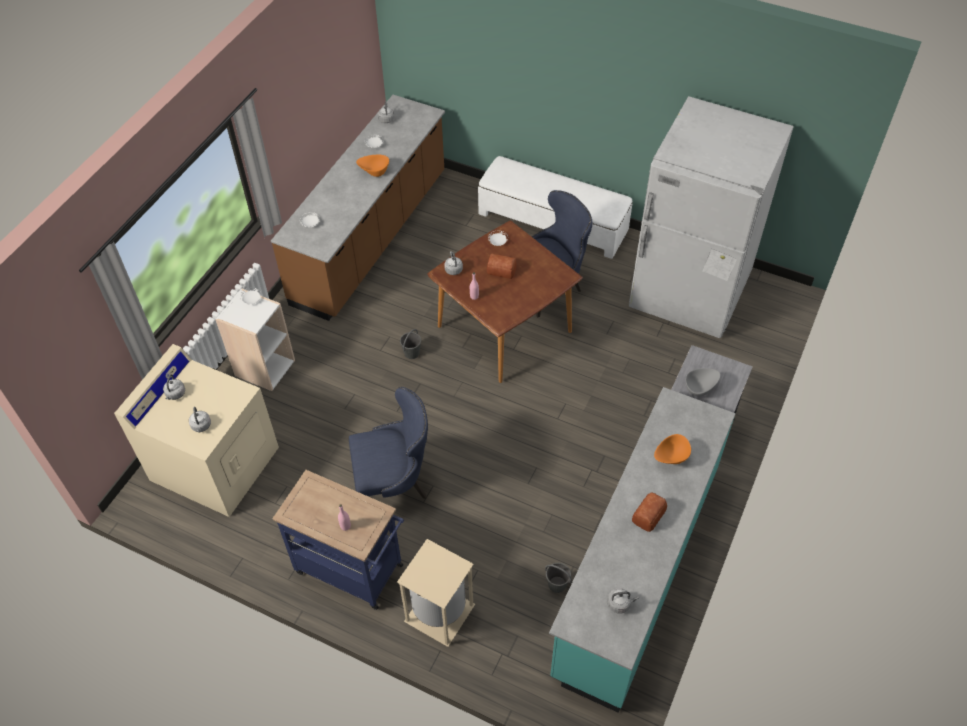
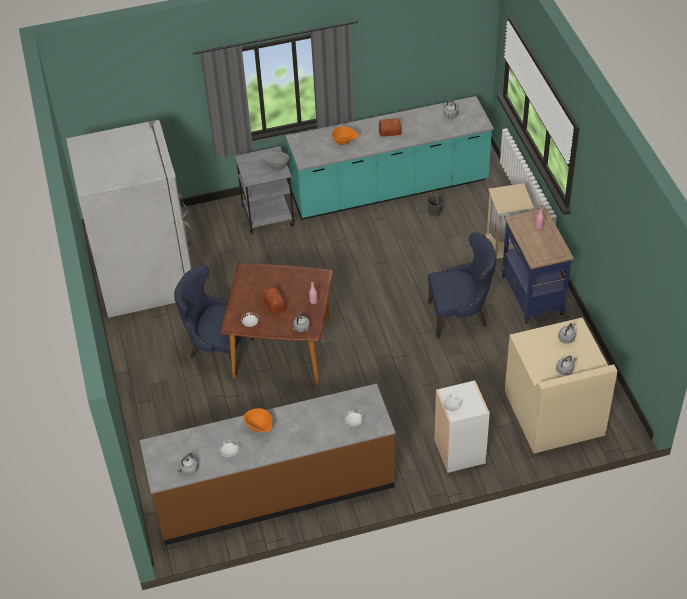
camera: 130 degrees left, 5 degrees down
(394, 484) = (460, 316): blue chair -> blue chair turned 135 degrees clockwise
(412, 353) = (356, 381): grey bucket -> none
(553, 221) = (143, 392): white bench -> none

